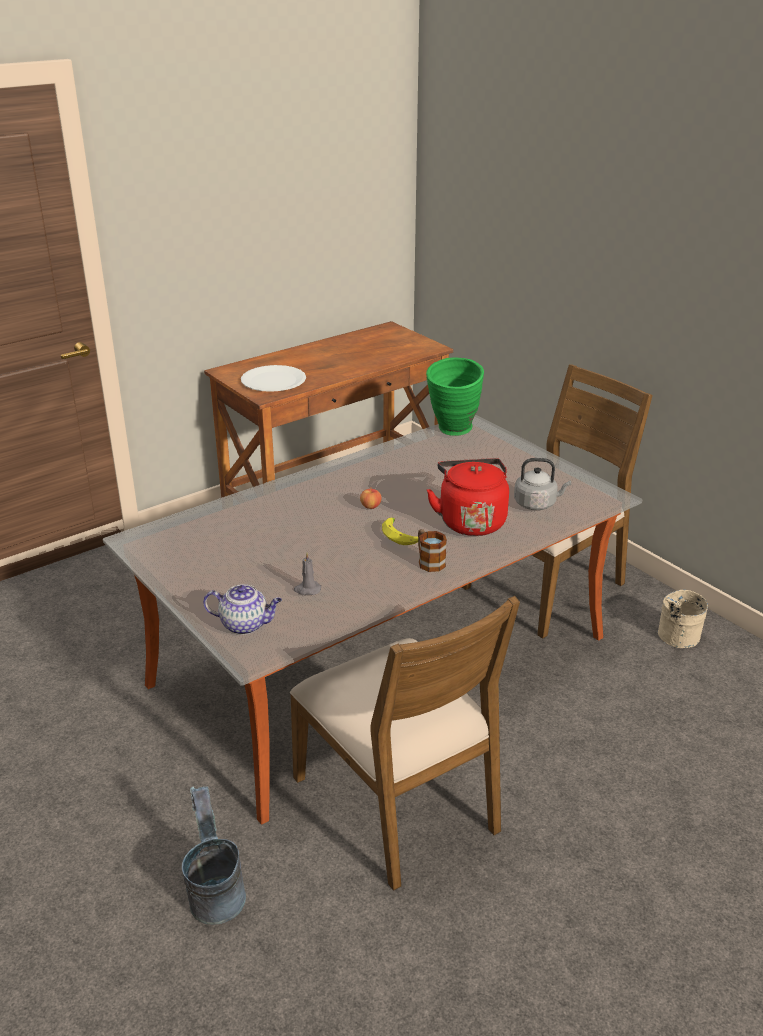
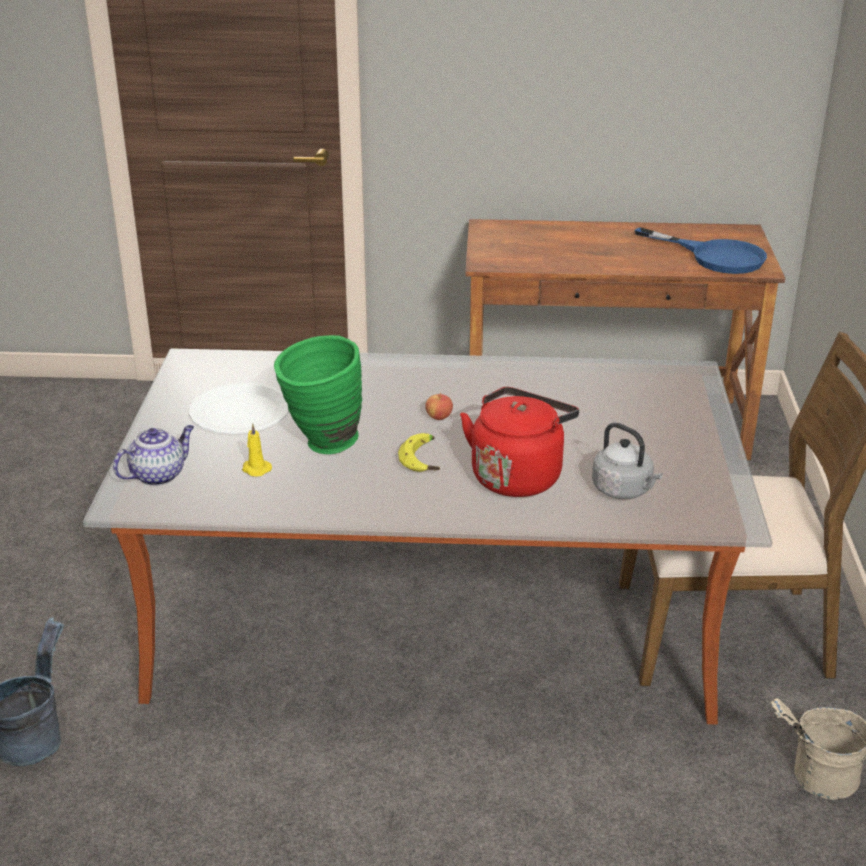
camera: 40 degrees right, 0 degrees up
(245, 624) = (158, 475): teapot -> teapot turned 90 degrees counterclockwise
(273, 381) = (519, 250): white plate -> white plate (240, 411)
(307, 589) = (255, 469): grey candle -> yellow candle
(397, 348) = (715, 256): none -> blue frying pan
(398, 803) = (272, 760): brown chair -> none
(429, 561) = (408, 496): mug -> none
(453, 432) = (655, 374): green vase -> green vase (321, 446)

